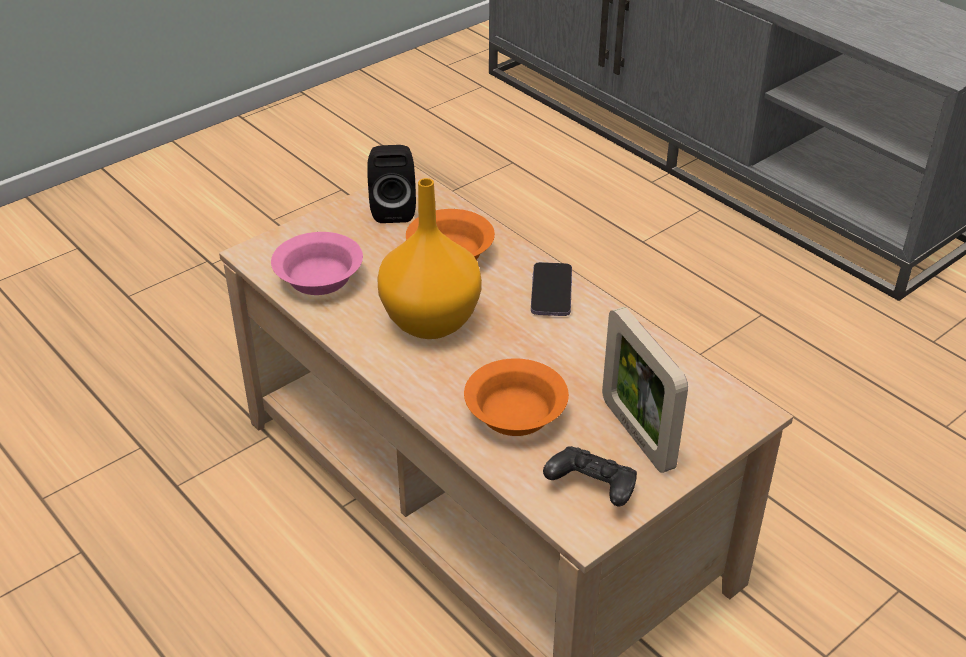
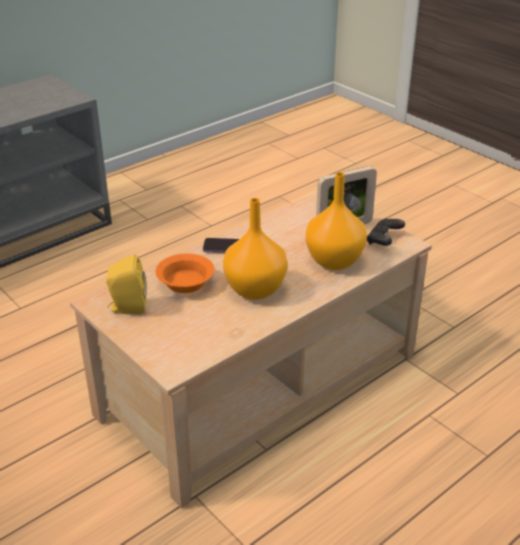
camera: 90 degrees left, 5 degrees down
(317, 278) = (206, 337): pink bowl -> none
(393, 209) = (127, 308): black speaker -> yellow speaker
(516, 416) = (335, 261): orange bowl -> orange vase

